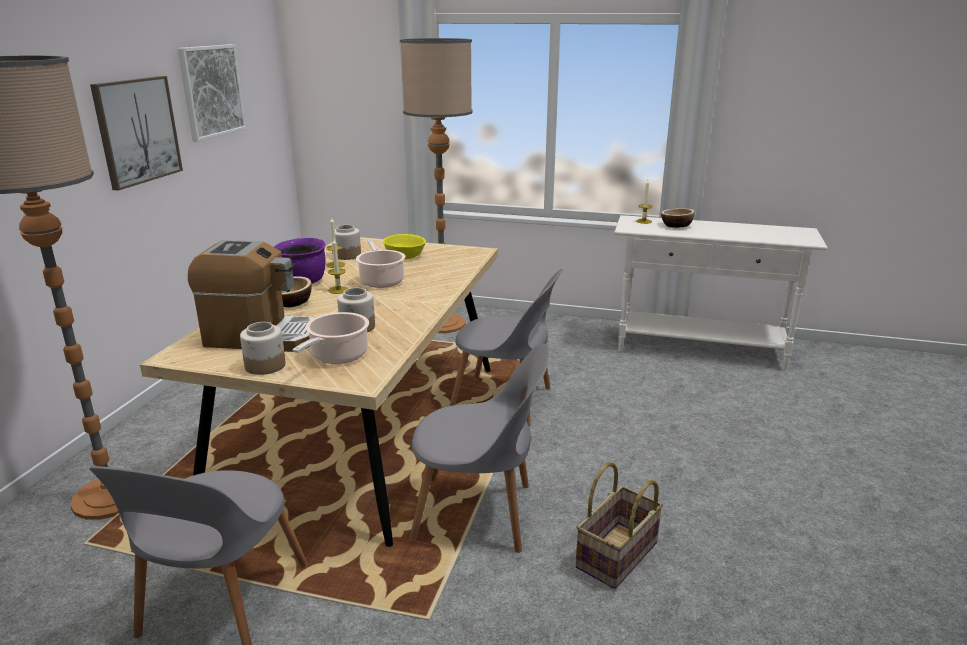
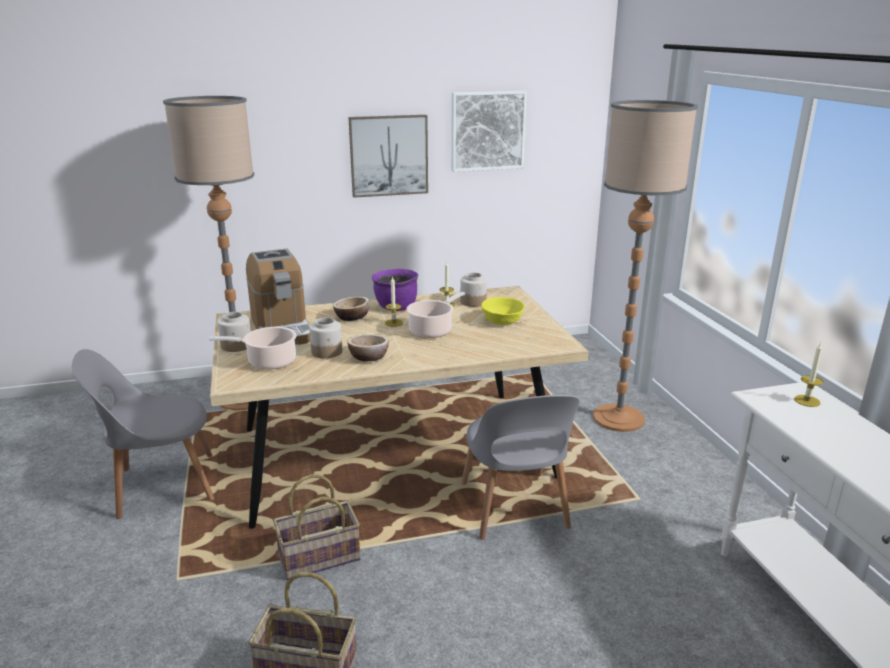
camera: 60 degrees right, 0 degrees up
(479, 513) = (319, 558): grey chair -> basket
(676, 226) = (831, 426): bowl -> bowl (369, 357)

